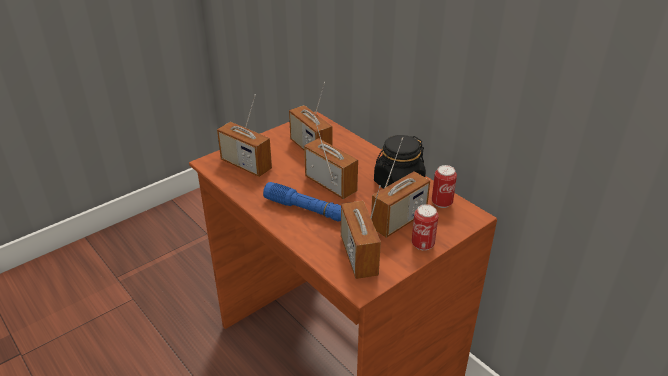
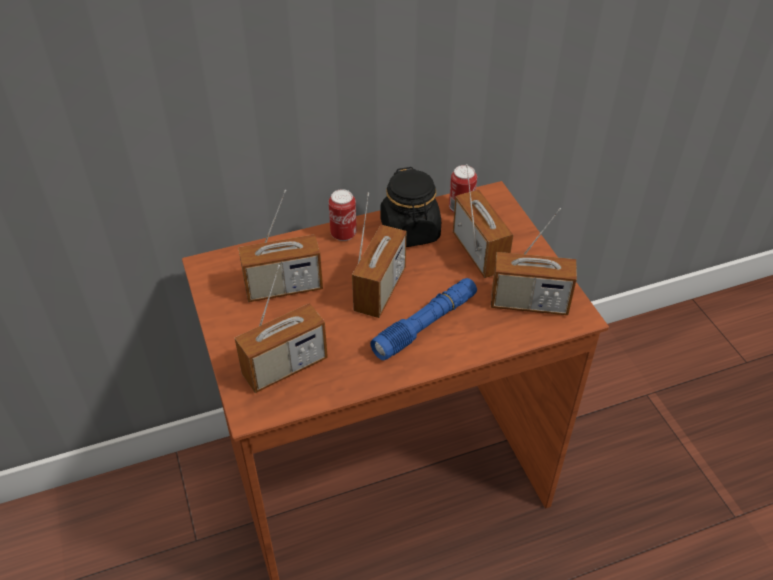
camera: 70 degrees left, 10 degrees up
(330, 184) = (380, 290): radio -> radio turned 135 degrees clockwise
(422, 244) = (526, 247): can -> can (343, 234)

